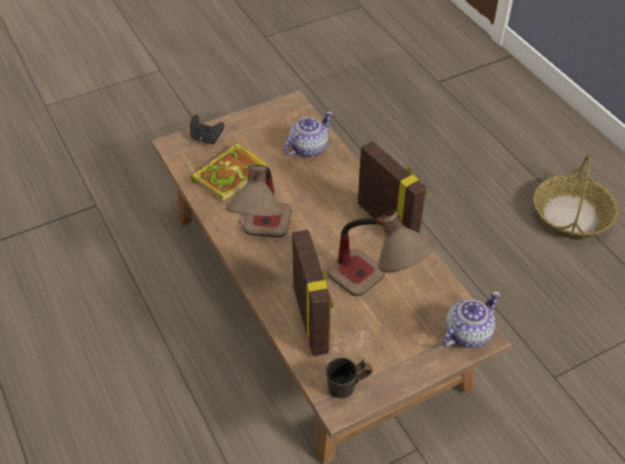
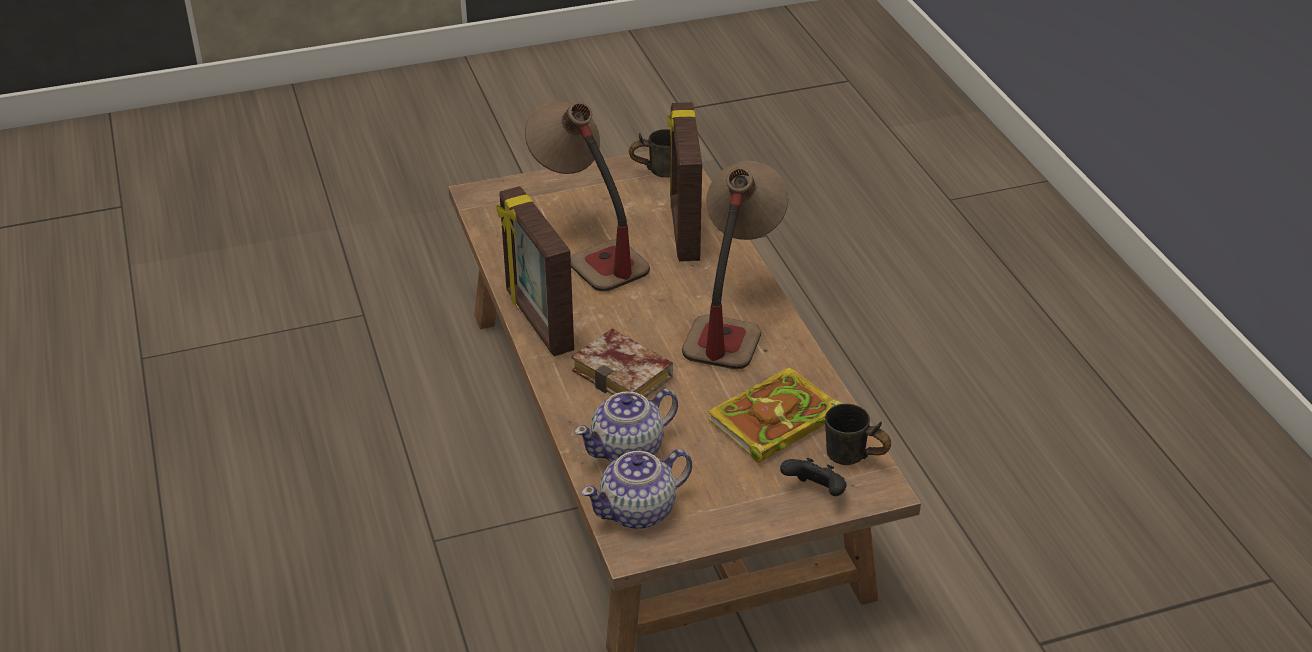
camera: 170 degrees left, 10 degrees down
(187, 157) = (851, 461): none -> grey mug
(320, 192) = (627, 375): none -> book
(466, 333) = (496, 198): teapot -> teapot (639, 511)
(571, 216) = (167, 507): basket -> none

